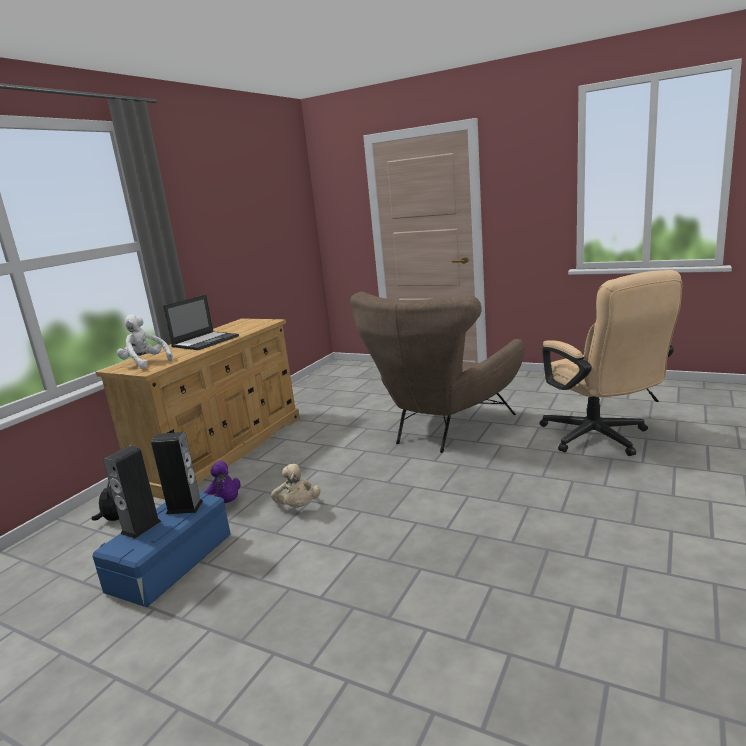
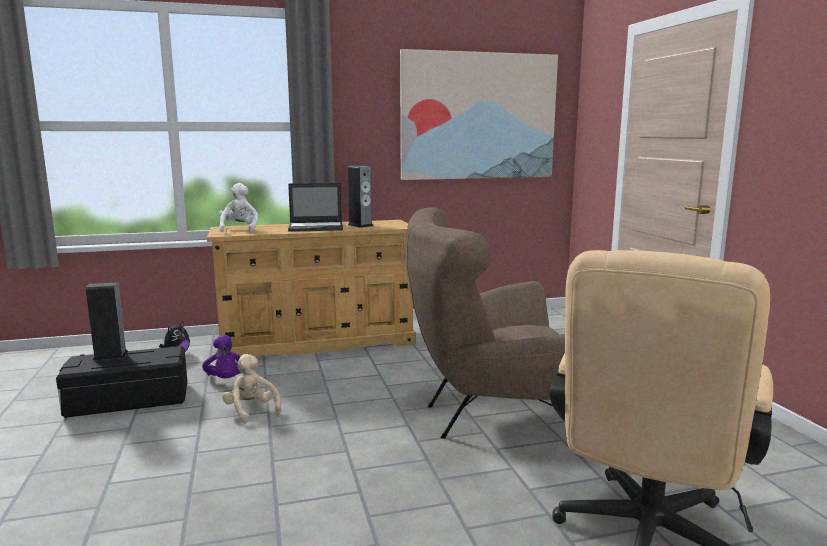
camera: 45 degrees right, 5 degrees down
(172, 563) = (127, 400): blue storage box -> black storage box
(184, 507) = (150, 357): speaker -> speaker (360, 225)
(262, 216) = (478, 116): none -> picture
(297, 507) = (251, 411): beige plush toy -> beige plush toy turned 120 degrees clockwise

